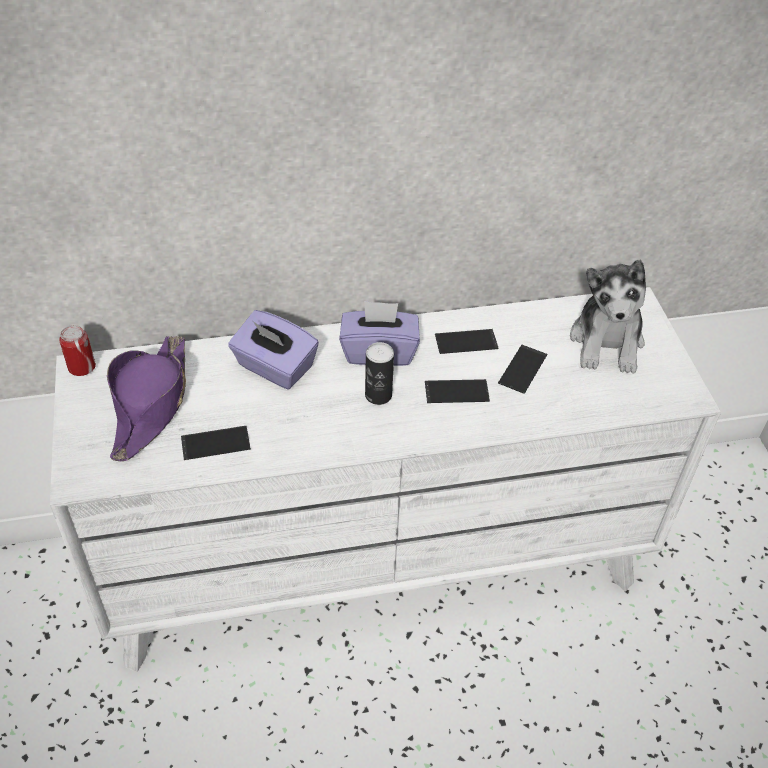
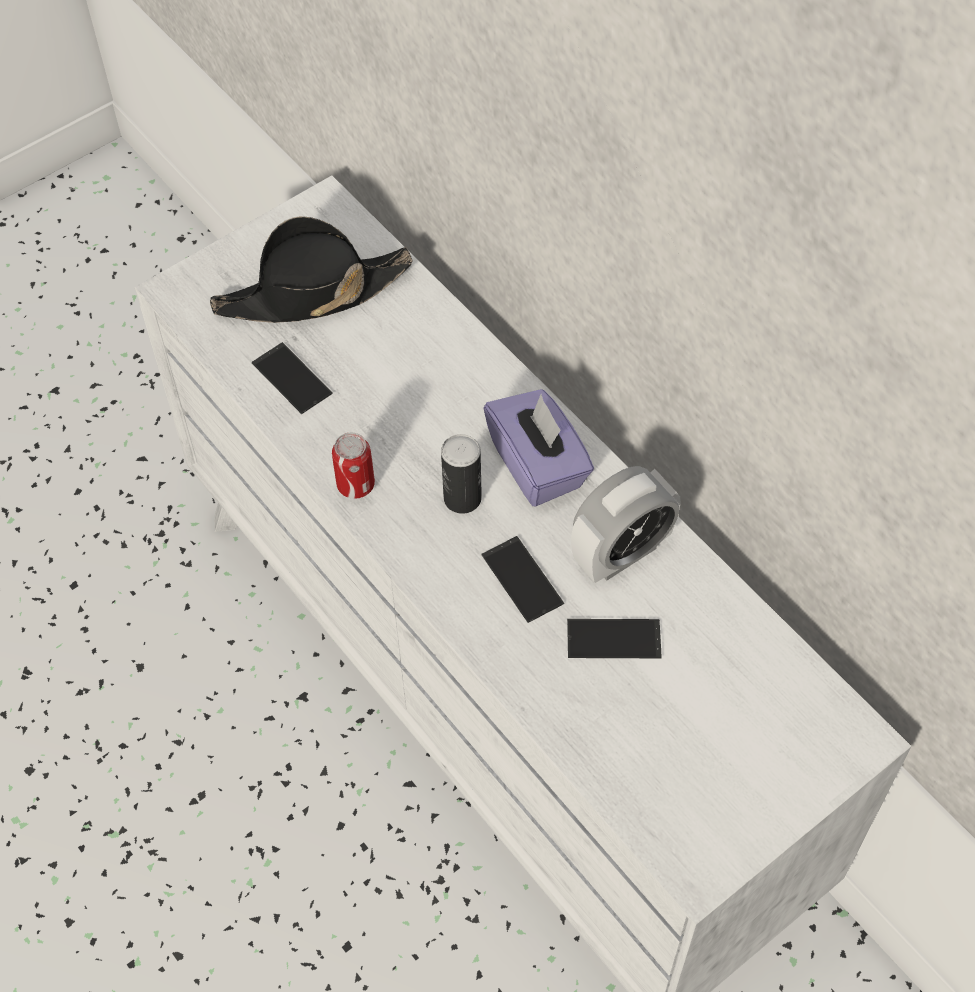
camera: 65 degrees right, 10 degrees up
(82, 368) = (327, 206): can -> can (355, 484)
(151, 404) = (312, 292): purple hat -> black hat
(274, 367) = (440, 374): purple tissue box -> none
(466, 342) = (621, 553): phone -> alarm clock
(607, 342) = (740, 725): plush toy -> none

